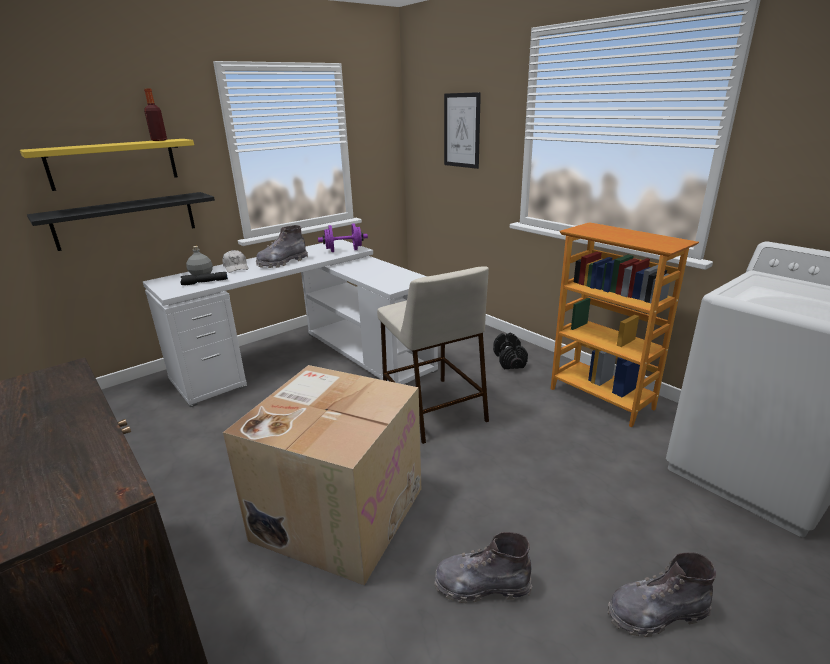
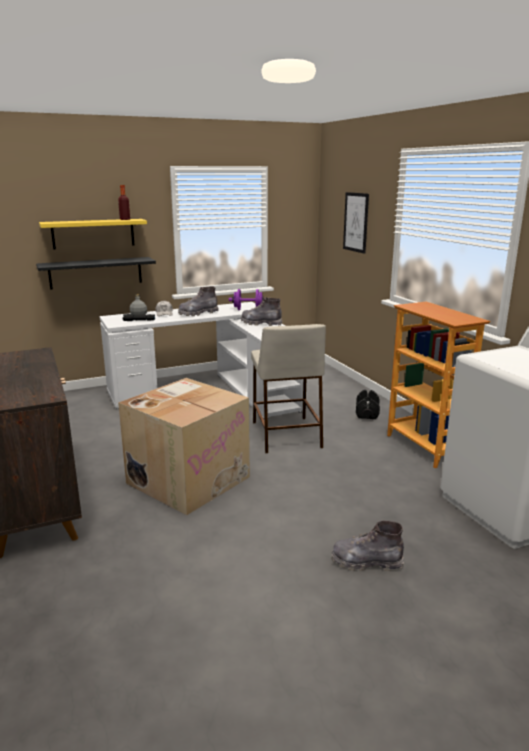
camera: 15 degrees right, 5 degrees down
(481, 585) = (260, 528): grey boot -> grey boot (261, 323)

